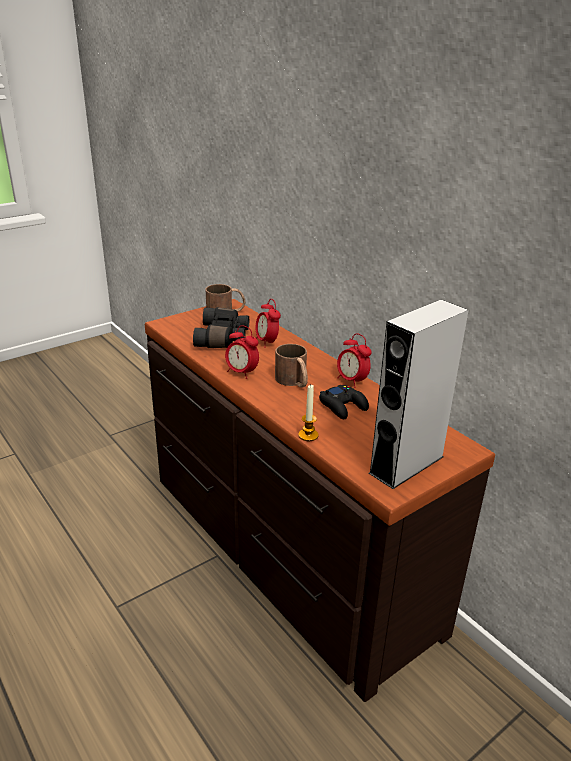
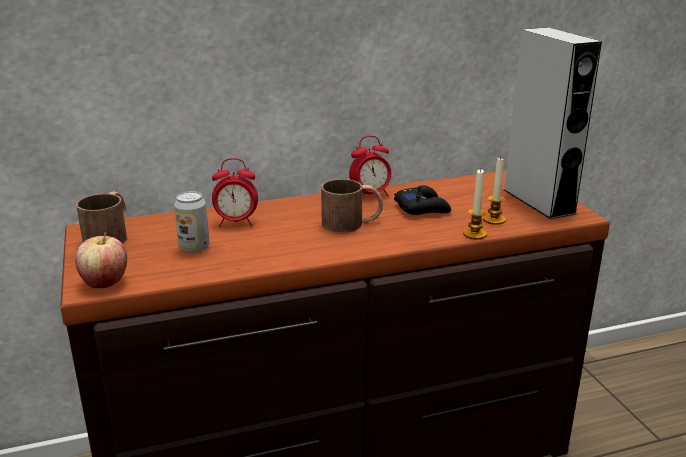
camera: 70 degrees left, 5 degrees down
(170, 325) = (105, 283): none -> apple
(223, 338) = (194, 248): black binoculars -> can
(241, 373) = (308, 249): alarm clock -> none
(344, 442) = (494, 220): none -> candle

